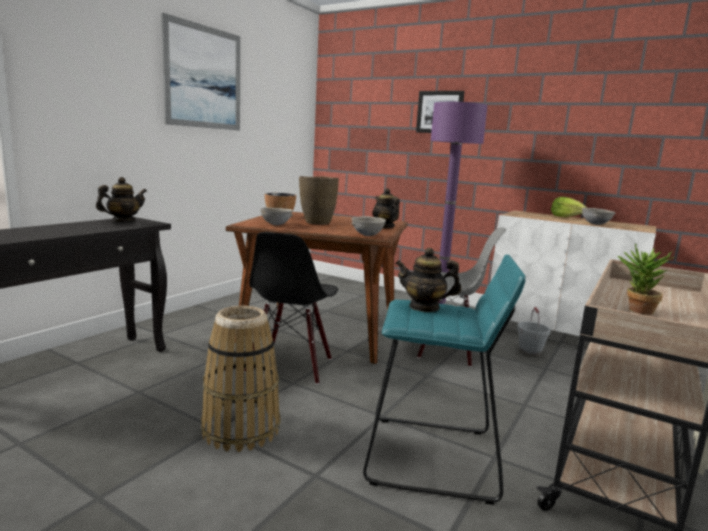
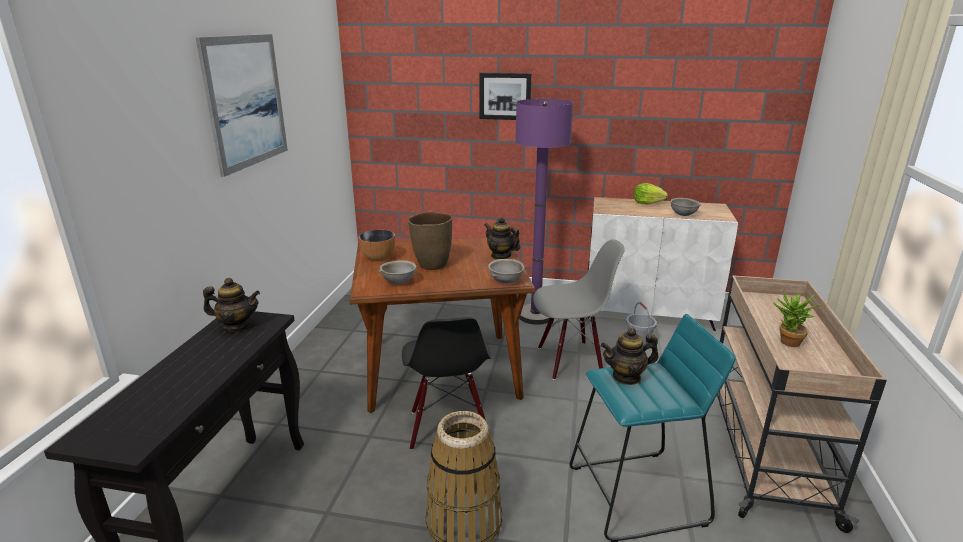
camera: 20 degrees left, 10 degrees up
(123, 221) = (237, 326): teapot -> teapot turned 60 degrees clockwise

